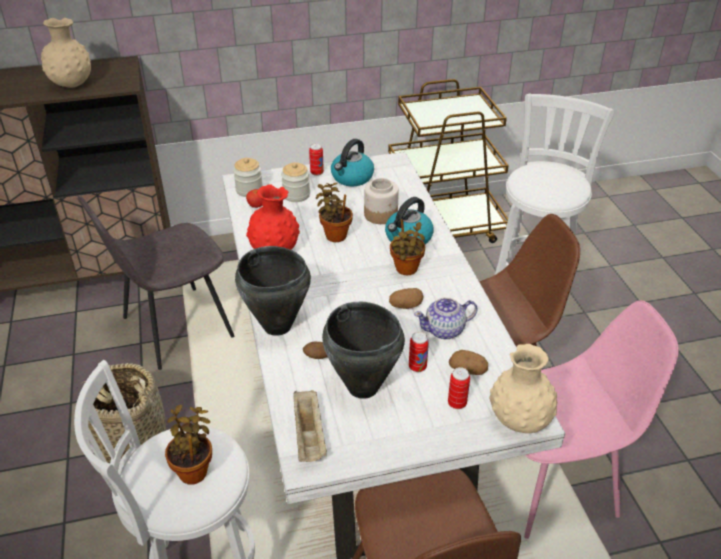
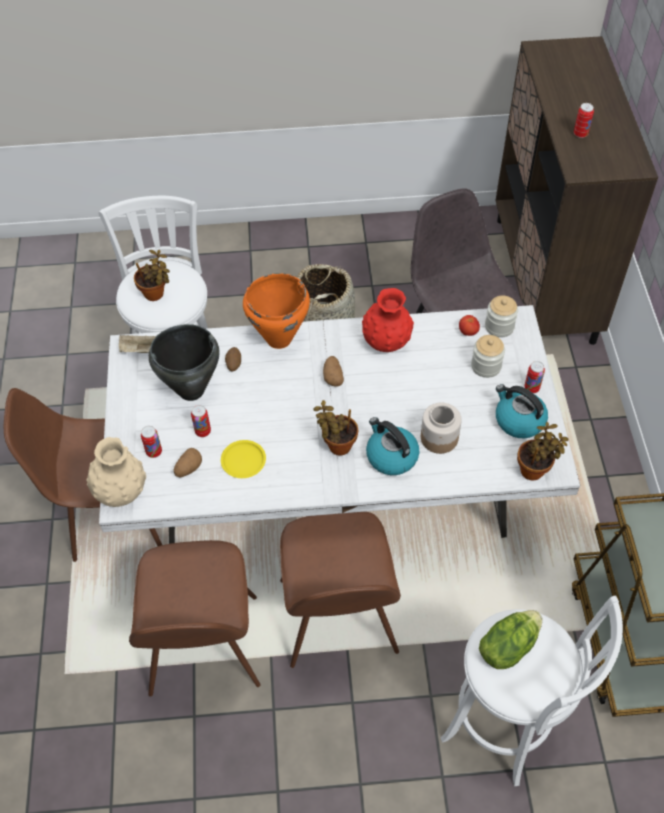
camera: 100 degrees right, 15 degrees up
(72, 85) = (580, 134): beige vase -> can
(277, 326) = (278, 339): black cooking pot -> orange cooking pot
(335, 235) = (407, 393): potted plant -> potted plant (534, 470)
(406, 306) = (284, 436): potato -> potato (333, 377)
(445, 330) = (243, 461): teapot -> yellow plate
(544, 186) = (507, 646): none -> lettuce
(553, 480) = (203, 649): pink chair -> brown chair

